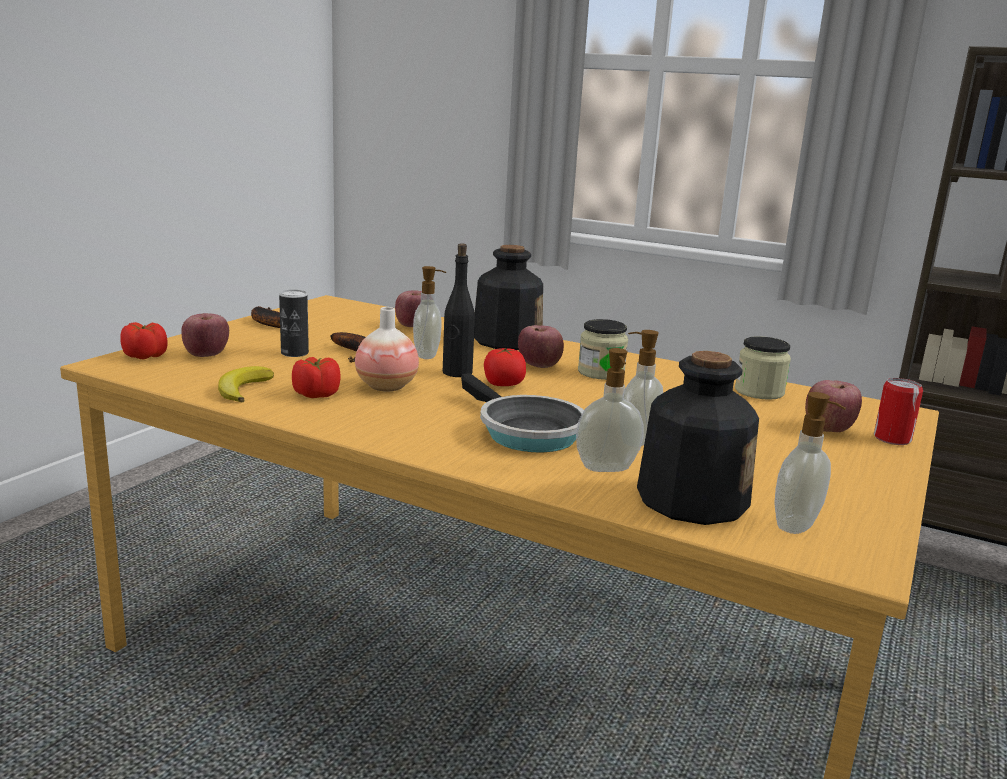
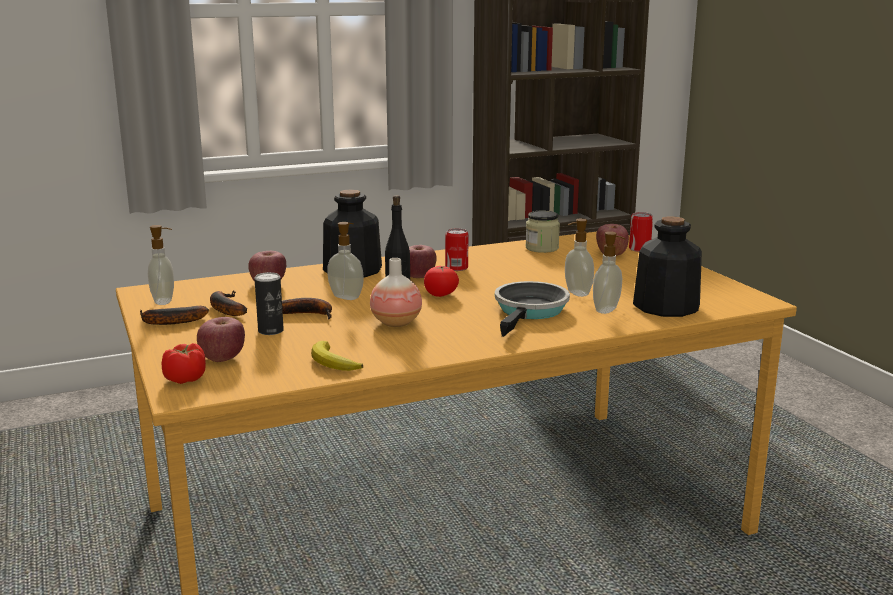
camera: 50 degrees left, 0 degrees up
(316, 394) = (380, 344): tomato -> none
(327, 329) = (225, 308): none -> banana
(525, 432) = (530, 311): frying pan -> frying pan turned 75 degrees counterclockwise
(601, 372) = (456, 268): jar -> can
(797, 526) = (714, 298): soap dispenser -> soap dispenser (164, 301)

